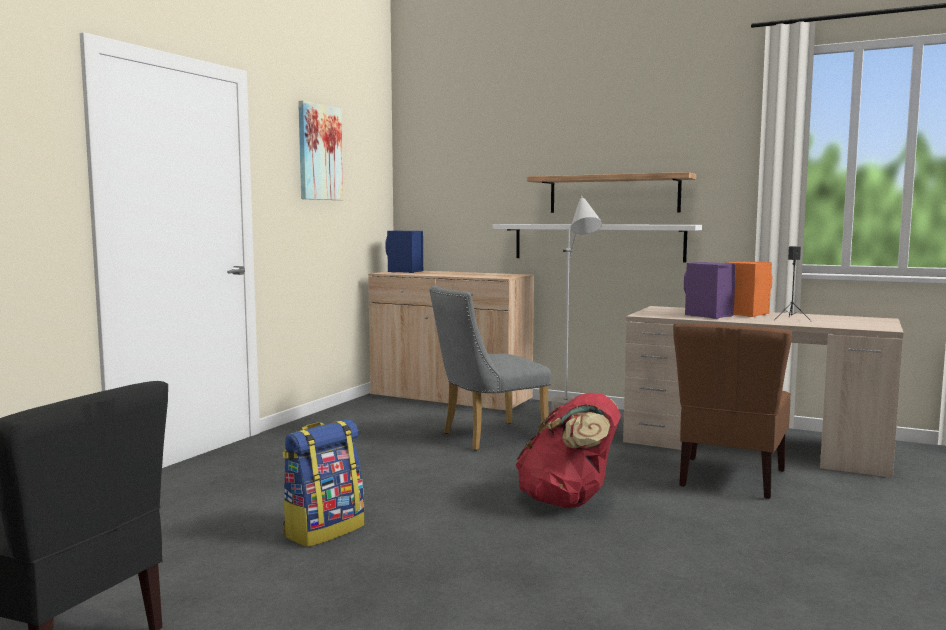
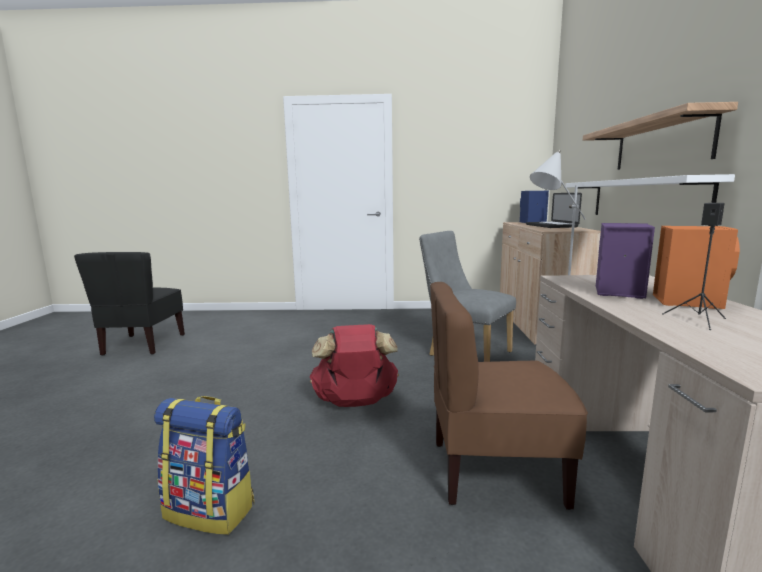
camera: 65 degrees right, 5 degrees up
(319, 152) = (459, 137): picture -> none
(324, 530) = (264, 353): backpack -> backpack (211, 510)
(457, 273) = (551, 226): none -> laptop

